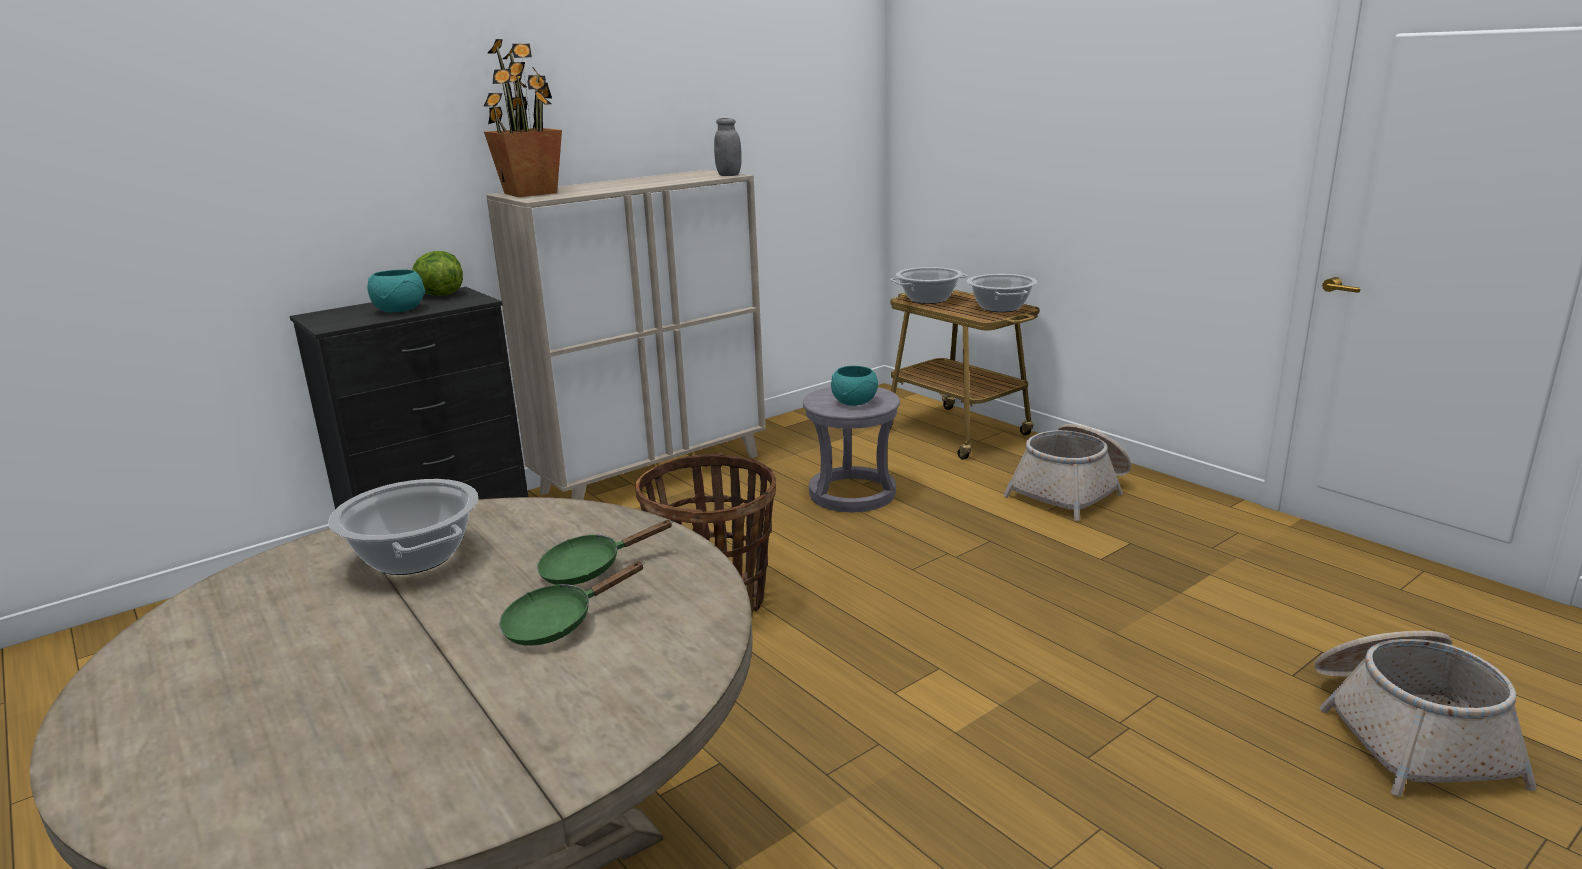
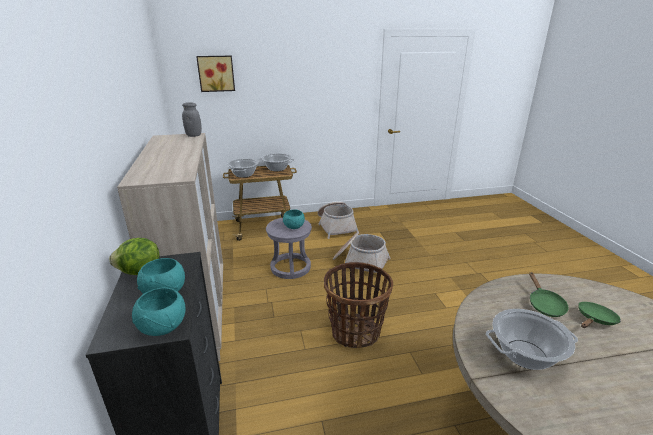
camera: 65 degrees left, 5 degrees up
(333, 323) = (163, 327): none -> turquoise bowl
(531, 193) = (150, 175): potted plant -> none
(557, 623) = (595, 320): green frying pan -> green frying pan turned 120 degrees counterclockwise
(956, 88) = (216, 73): none -> picture
(1406, 731) = (493, 238): basket -> basket (360, 262)

